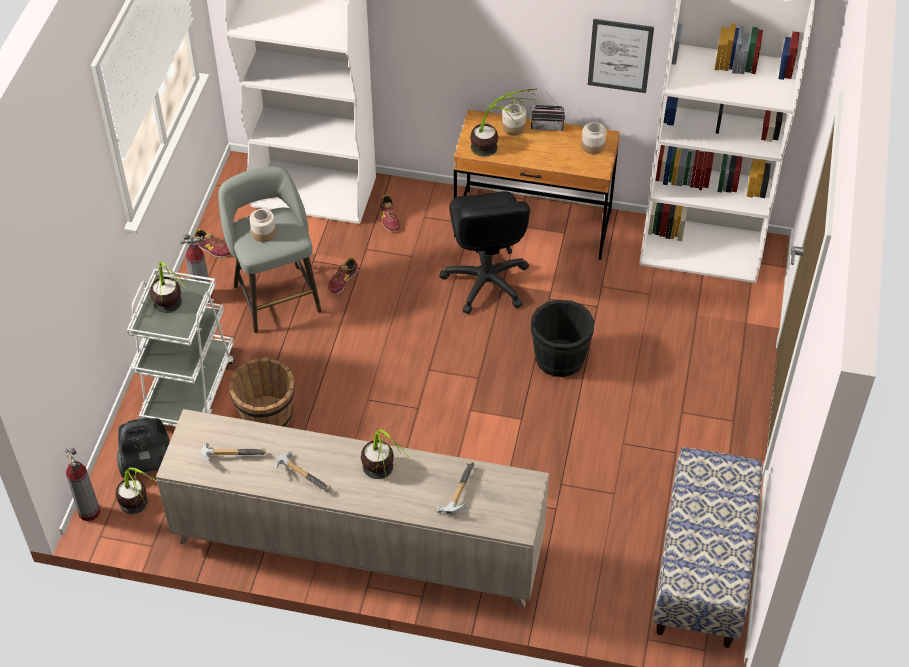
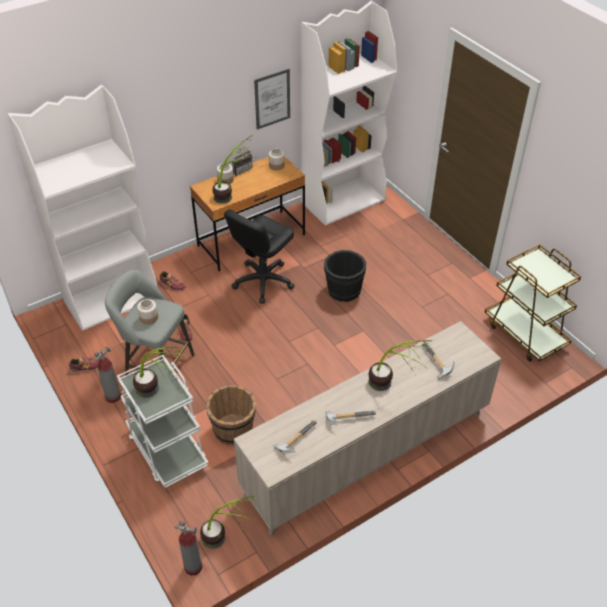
camera: 45 degrees left, 5 degrees down
(148, 463) = (194, 509): vacuum cleaner -> none
(486, 282) = (263, 281): black office chair -> black office chair turned 90 degrees clockwise
(703, 569) = (525, 334): bench -> brown cart

